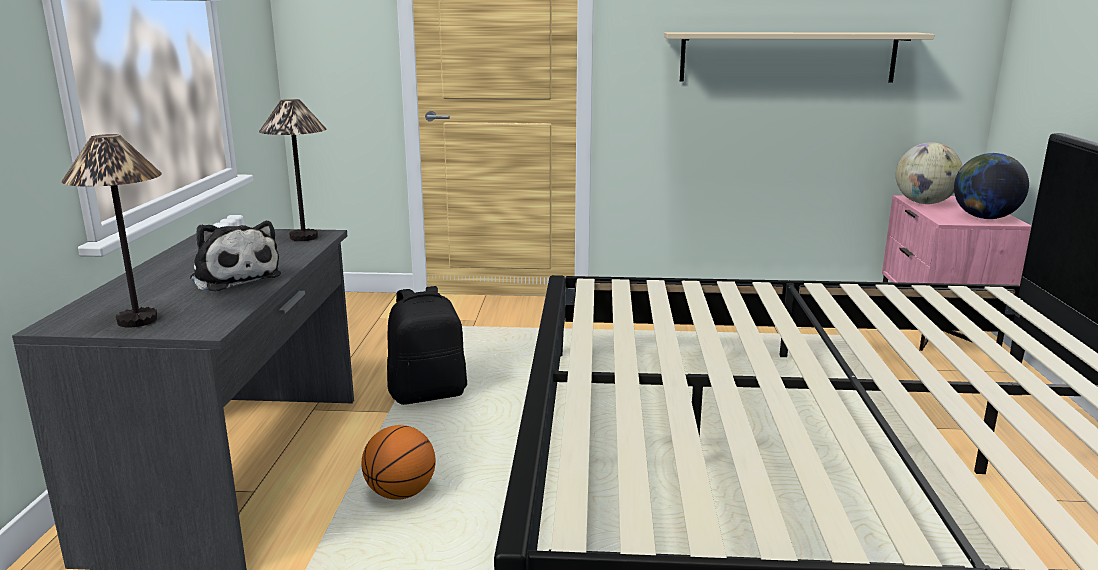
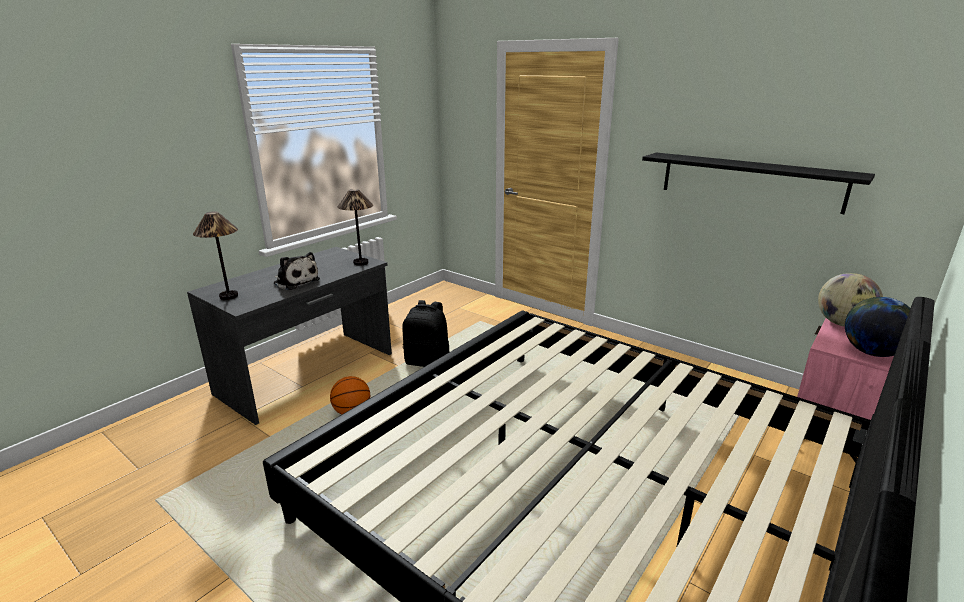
camera: 35 degrees right, 5 degrees up
(235, 277) = (295, 281): plush toy -> plush toy turned 45 degrees counterclockwise
(787, 57) = (750, 181): beige shelf -> black shelf

